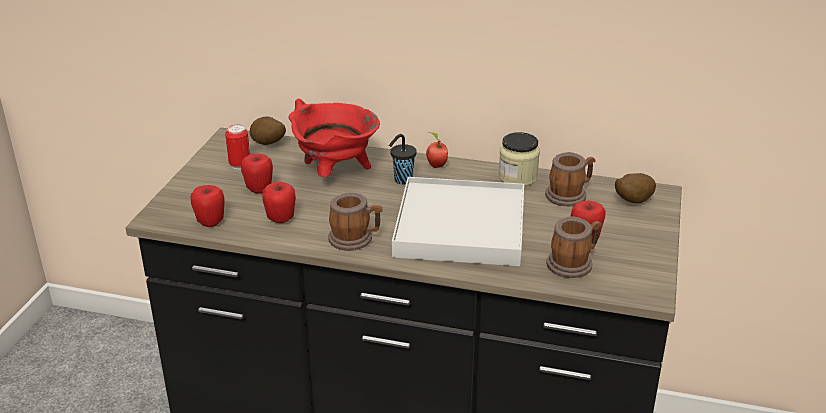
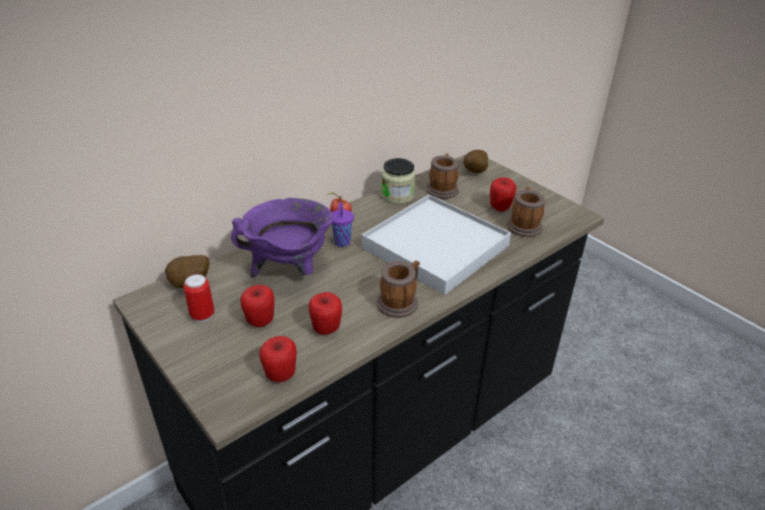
camera: 55 degrees left, 5 degrees up
(335, 174) = (290, 270): red cooking pot -> purple cooking pot
(402, 180) = (342, 243): black cup -> purple cup

